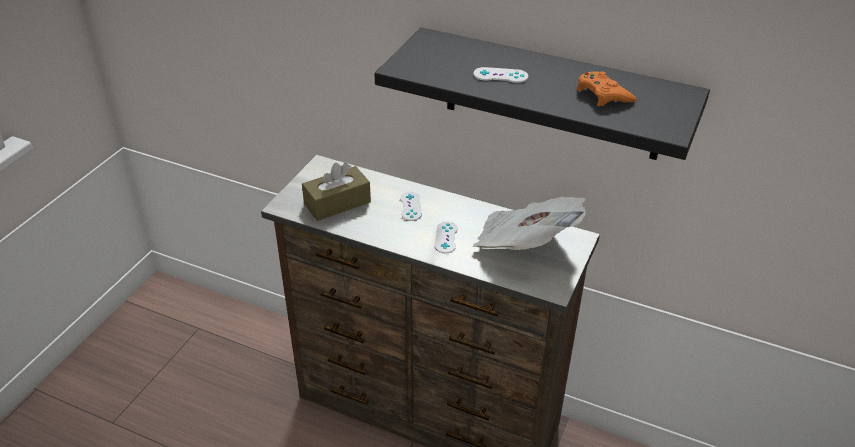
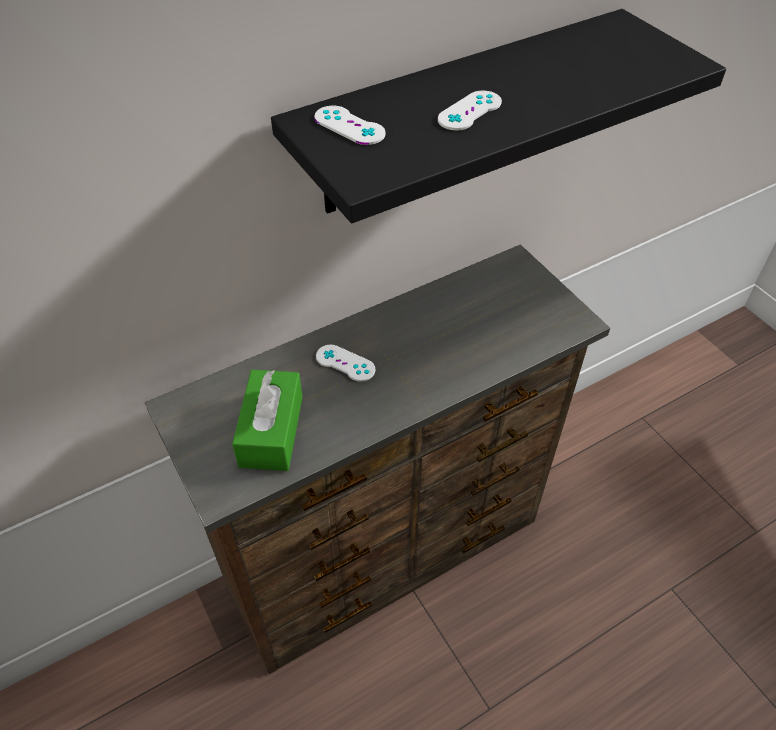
camera: 55 degrees left, 10 degrees up
(337, 203) = (271, 431): brown tissue box -> green tissue box
(446, 237) = (429, 361): white game controller -> white game controller (349, 126)
(525, 244) = (494, 305): newspaper -> none
(603, 94) = (580, 66): orange game controller -> none

